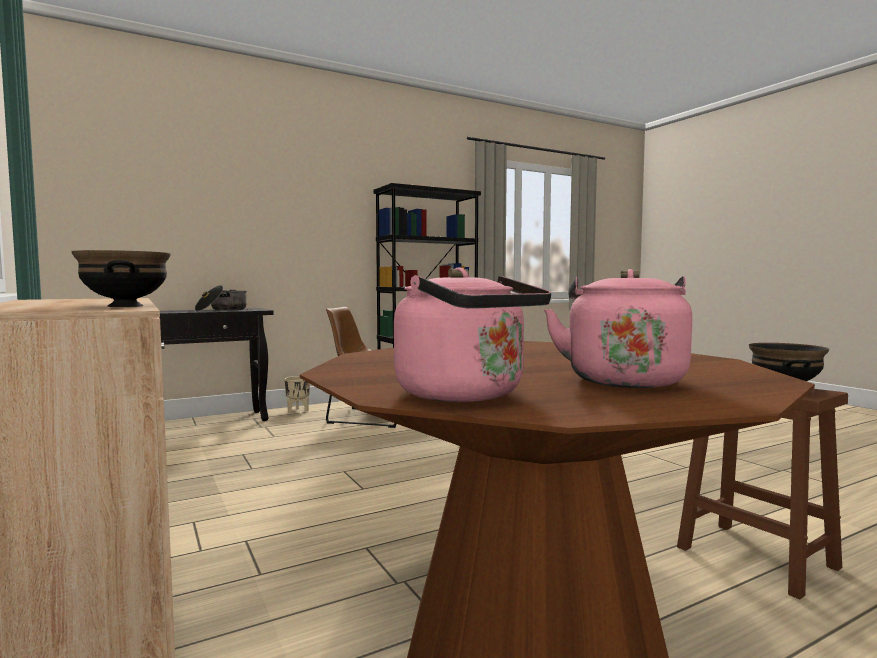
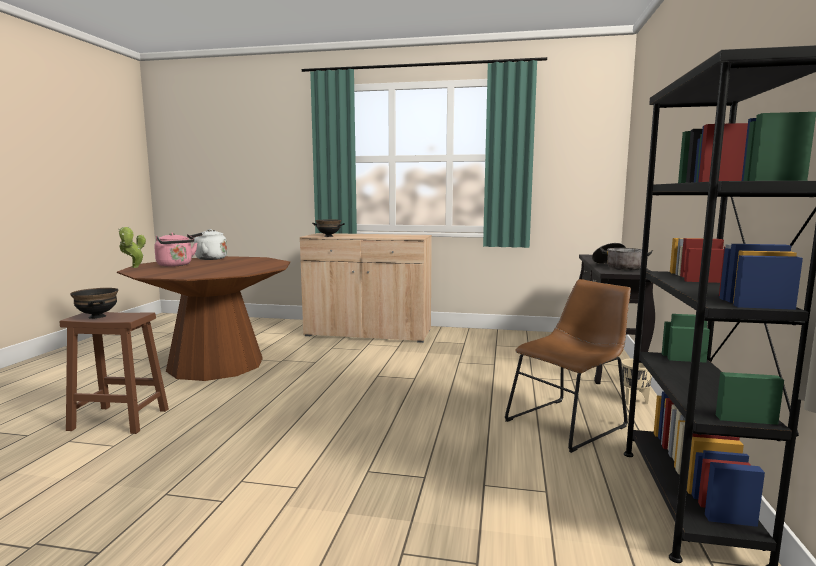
camera: 130 degrees right, 5 degrees up
(467, 395) = (209, 259): pink kettle -> white kettle
(767, 390) = (134, 267): none -> potted plant

